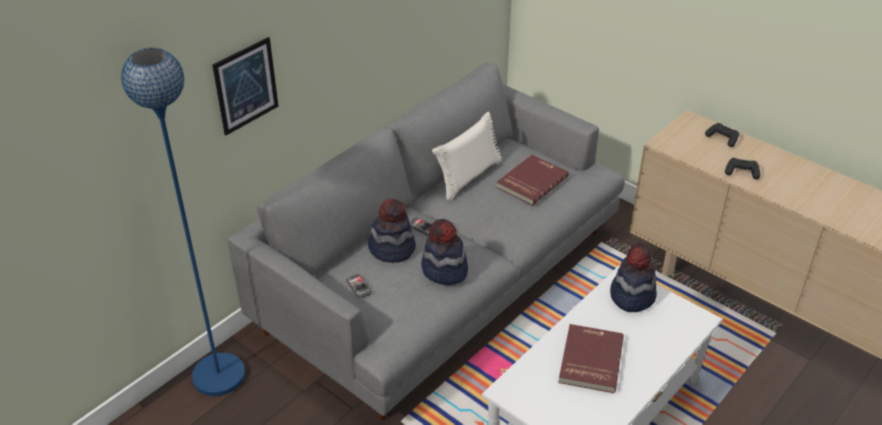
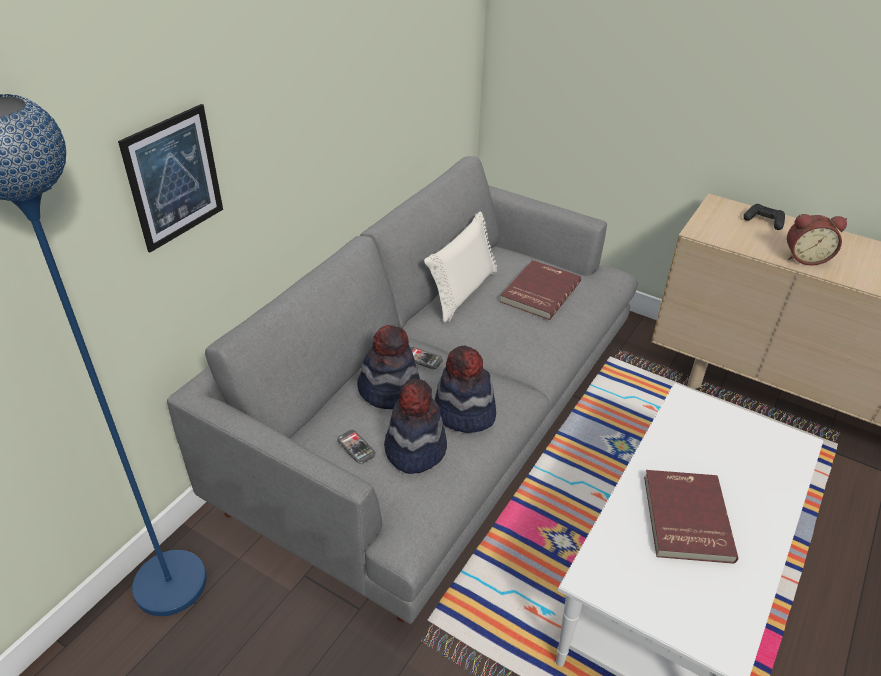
camera: 10 degrees left, 0 degrees up
(632, 295) = (704, 422): hat -> hat (415, 449)
(741, 172) = (805, 258): black game controller -> alarm clock

